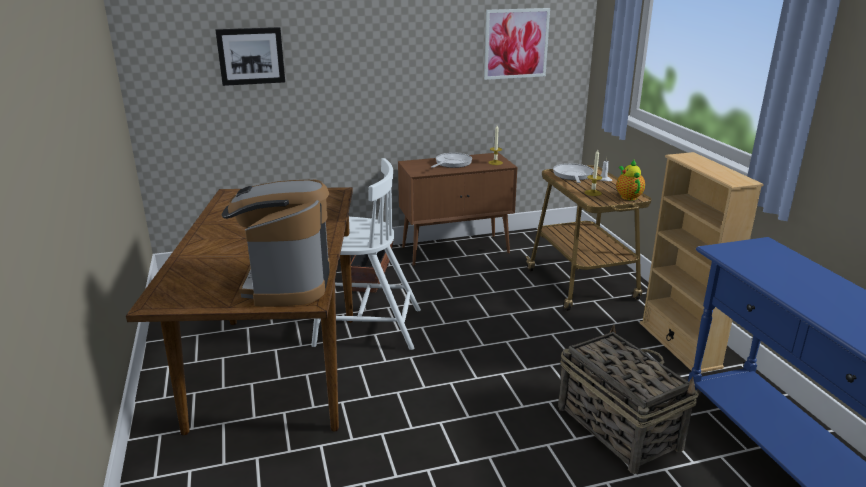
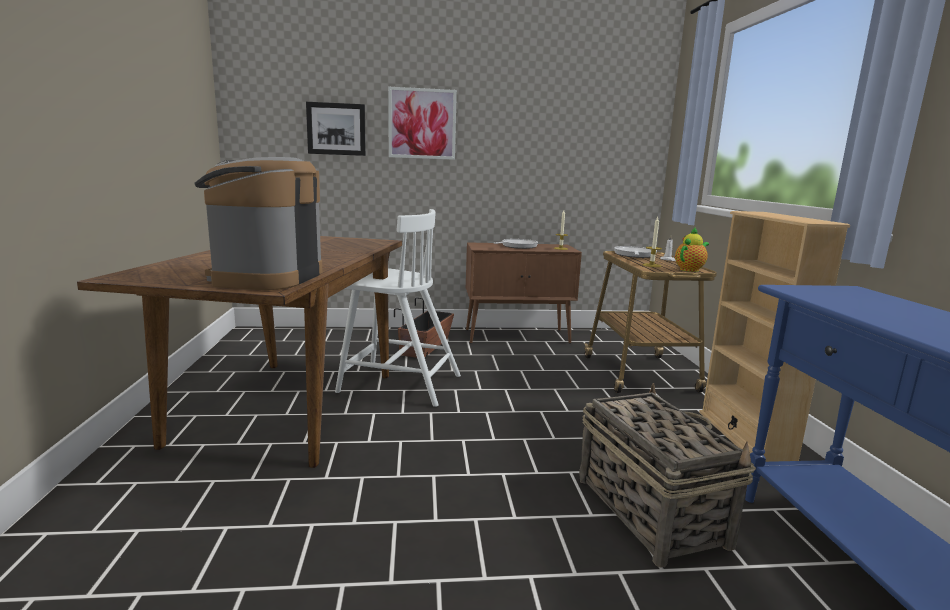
camera: 10 degrees right, 10 degrees down
(515, 43) = (589, 139): picture -> picture (422, 124)
(628, 196) = (690, 269): teapot -> teapot turned 45 degrees clockwise

